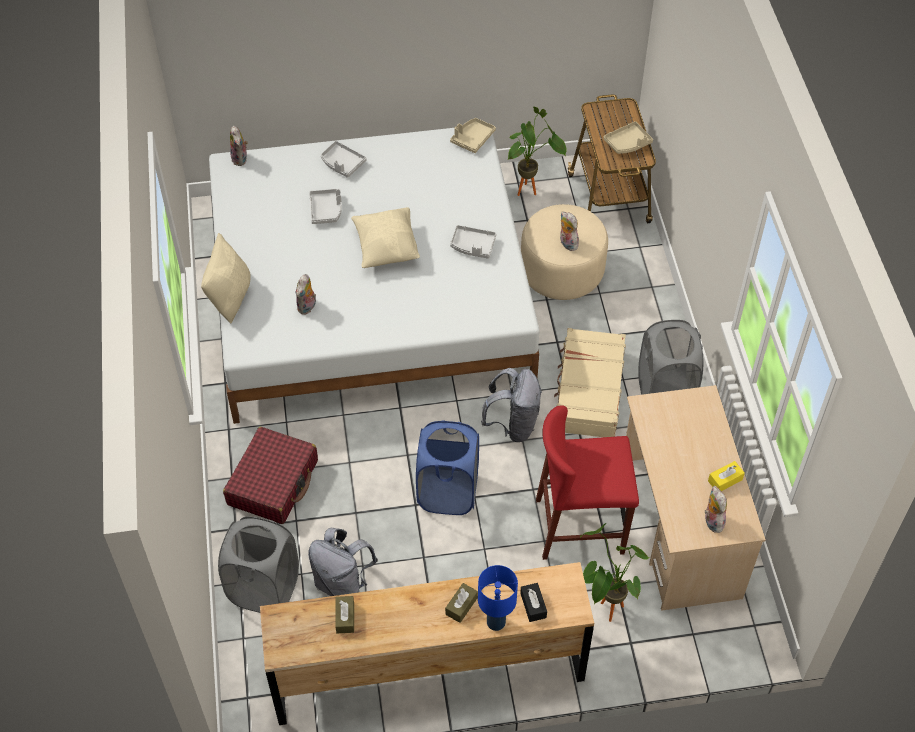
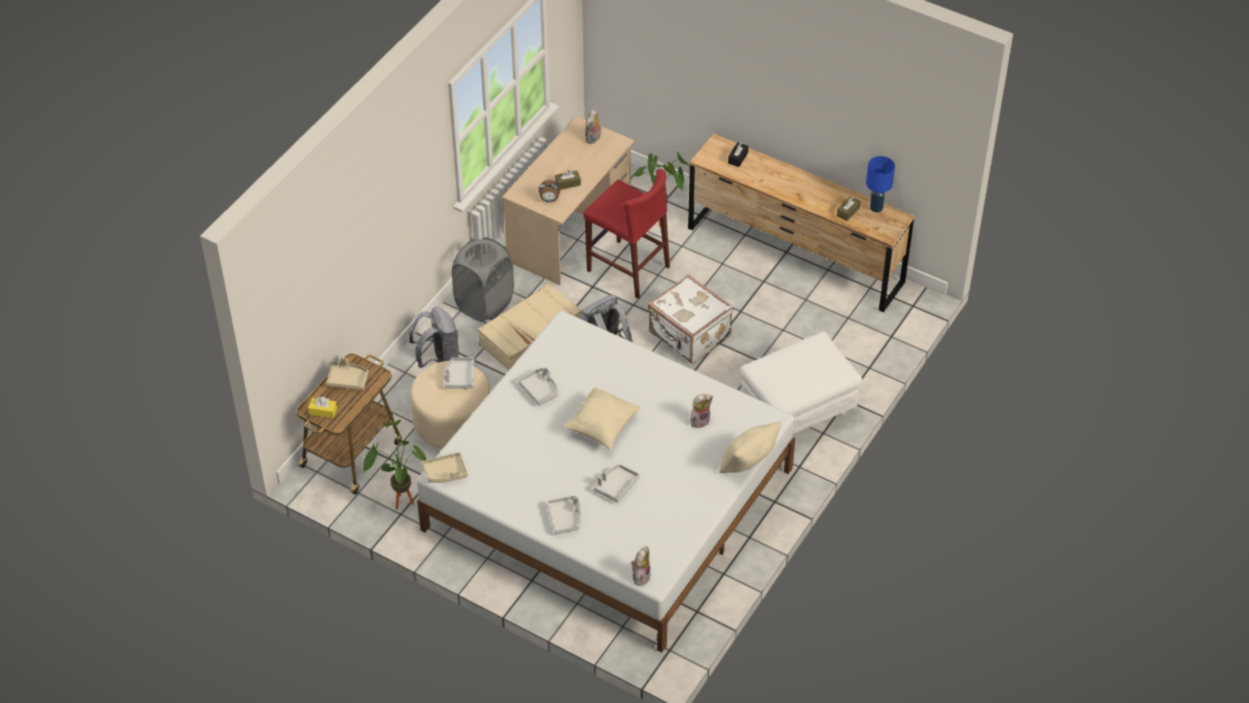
camera: 140 degrees left, 5 degrees down
(264, 588) = (856, 354): grey laundry basket -> none
(273, 482) = (797, 412): red suitcase -> white ottoman
(343, 583) = (804, 327): grey backpack -> grey backpack (438, 360)
(447, 492) = (689, 336): blue laundry basket -> white suitcase
(461, 606) = (777, 180): brown tissue box -> brown tissue box (568, 183)
(496, 622) = (766, 162): blue table lamp -> blue table lamp (876, 207)
(567, 243) = (459, 377): plush toy -> grey tray
(667, 413) = (549, 200): none -> alarm clock
(725, 480) = (561, 151): yellow tissue box -> yellow tissue box (323, 411)

